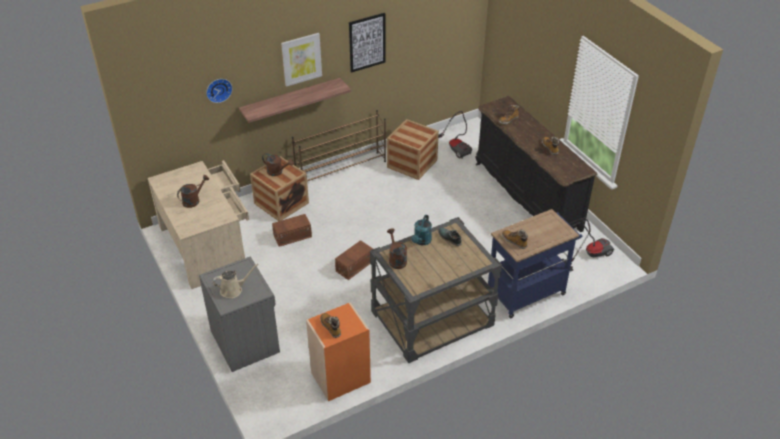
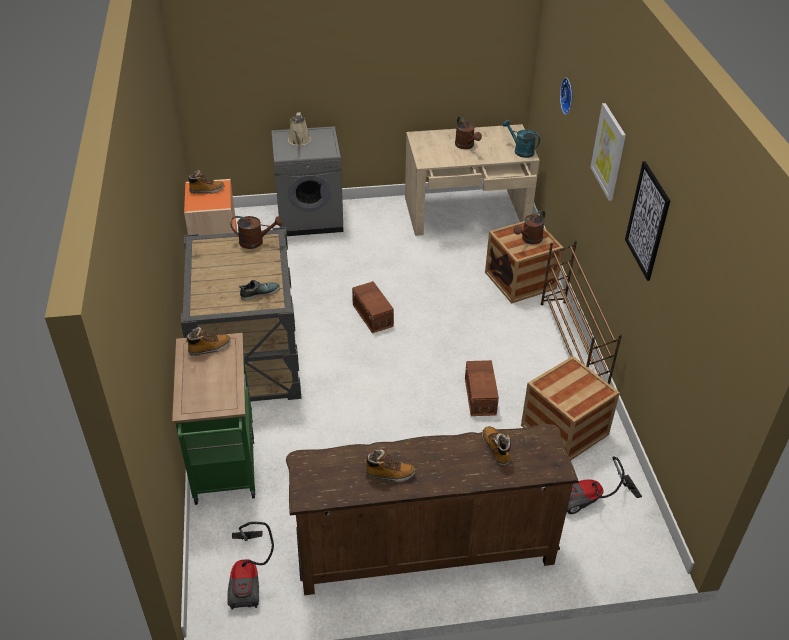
camera: 110 degrees right, 0 degrees up
(291, 100) = (591, 195): shelf -> none
(292, 236) = (453, 277): brown storage box -> brown storage box (481, 396)
(421, 241) = (270, 268): turquoise watering can -> turquoise watering can (520, 151)
(528, 293) = (224, 464): blue cart -> green cart

